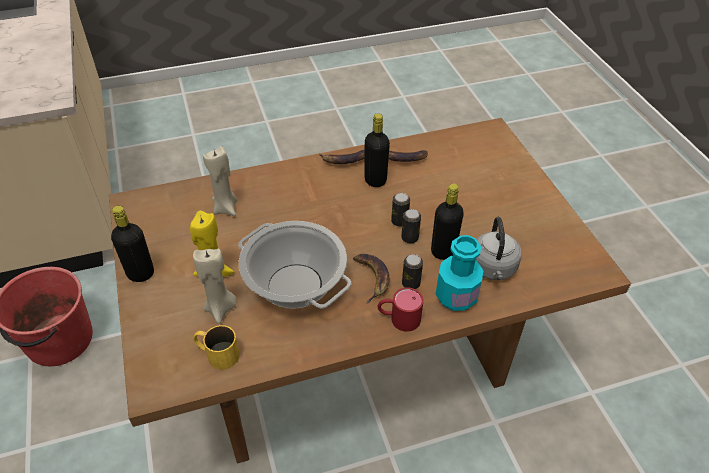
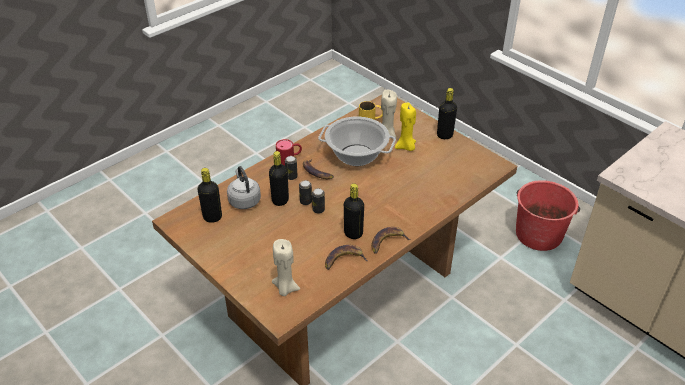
camera: 155 degrees right, 5 degrees down
(226, 208) = (436, 181): beige candle -> beige candle (285, 288)
(456, 296) = (261, 178): turquoise bottle -> none
(543, 258) = (212, 217): none -> black bottle

